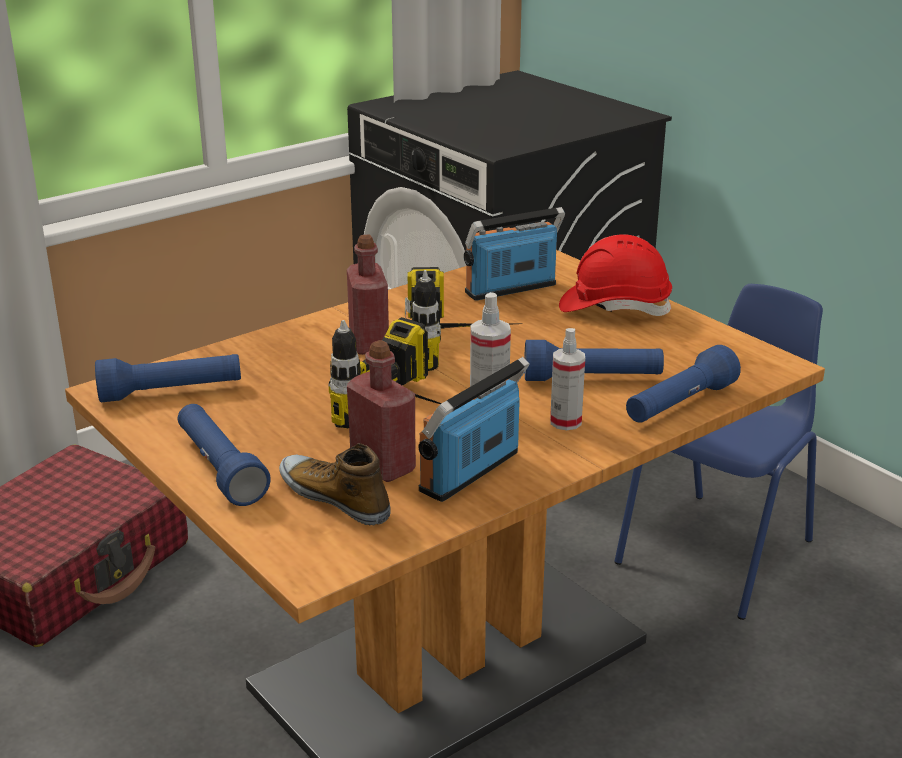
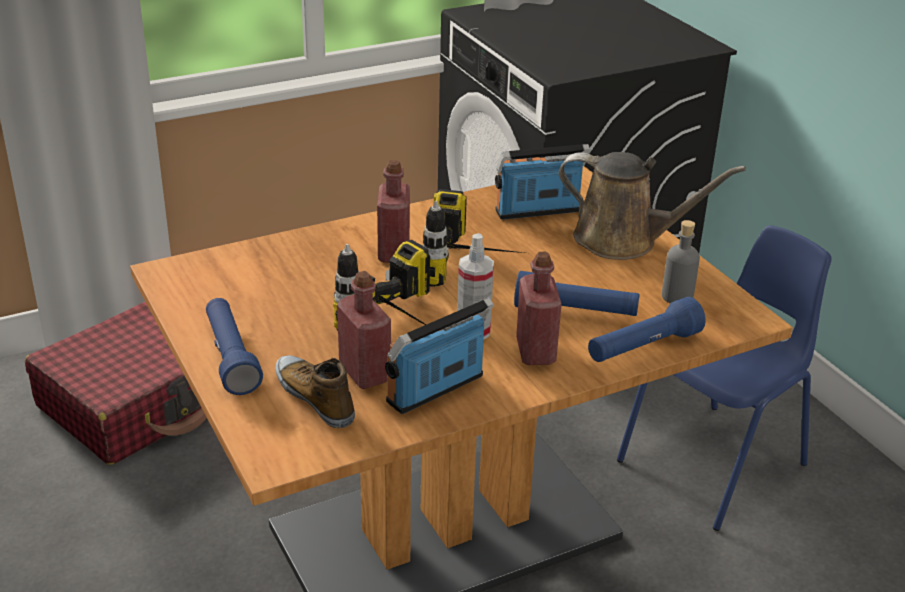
camera: 10 degrees right, 5 degrees up
(171, 392) = (214, 280): blue flashlight -> none
(565, 422) = (535, 351): spray bottle -> red bottle
(614, 307) = (623, 241): red hard hat -> brown watering can
(693, 353) = (677, 296): none -> grey bottle

